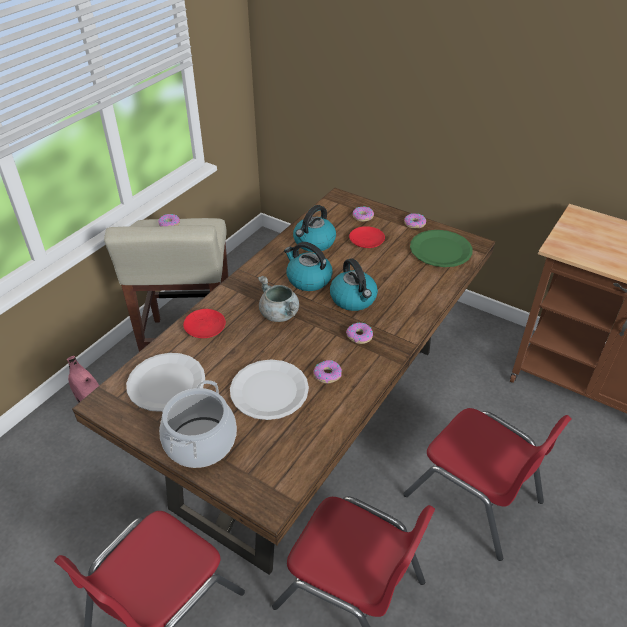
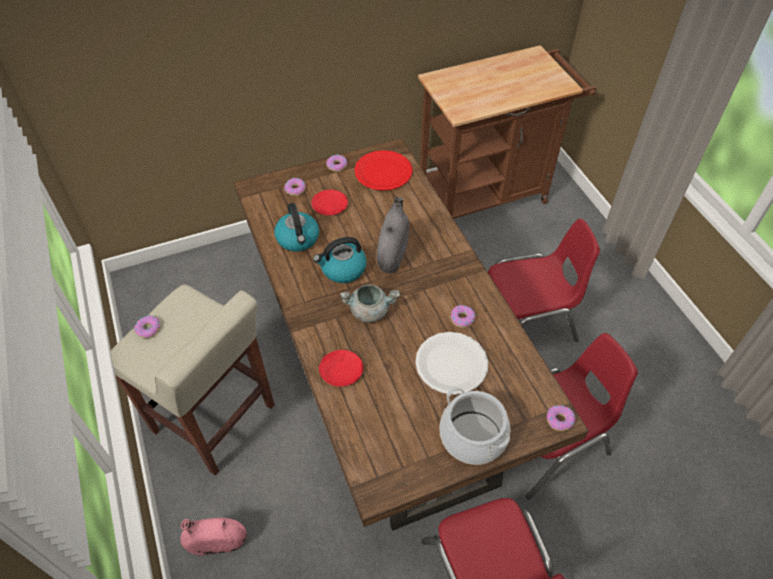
camera: 55 degrees left, 10 degrees up
(166, 383) = (388, 431): white plate -> none
(354, 299) = (393, 255): kettle -> grey vase
(359, 336) = (437, 276): donut -> donut (560, 420)
(440, 250) = (383, 172): green plate -> red plate

